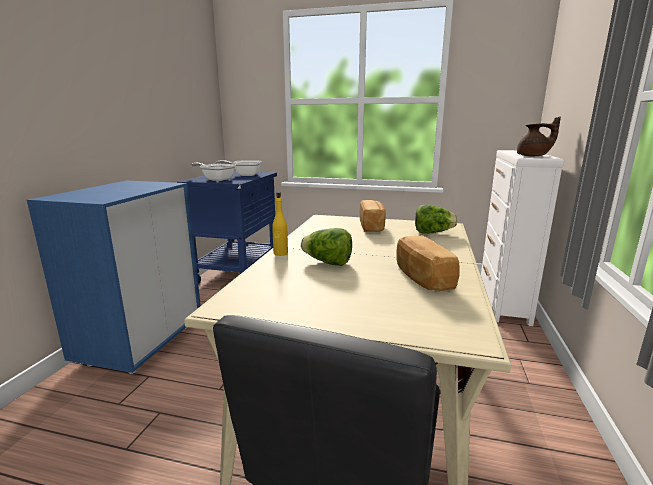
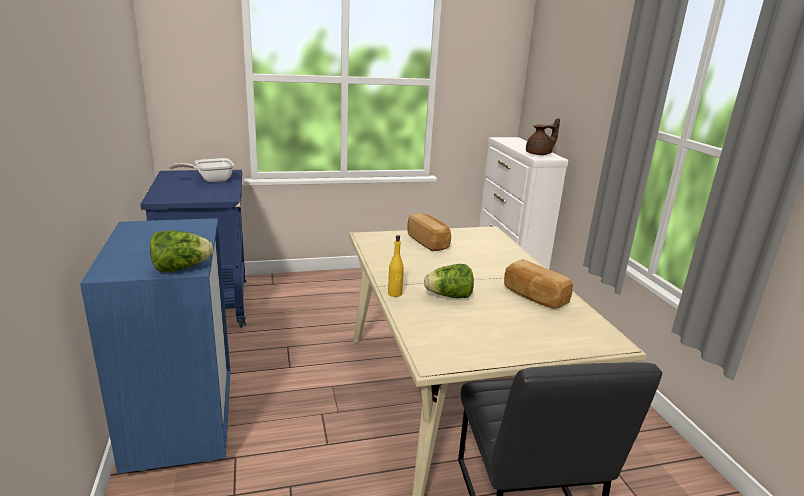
camera: 30 degrees left, 5 degrees up
(216, 179) = (189, 194): frying pan -> none
(432, 233) = (488, 243): lettuce -> lettuce (181, 268)

